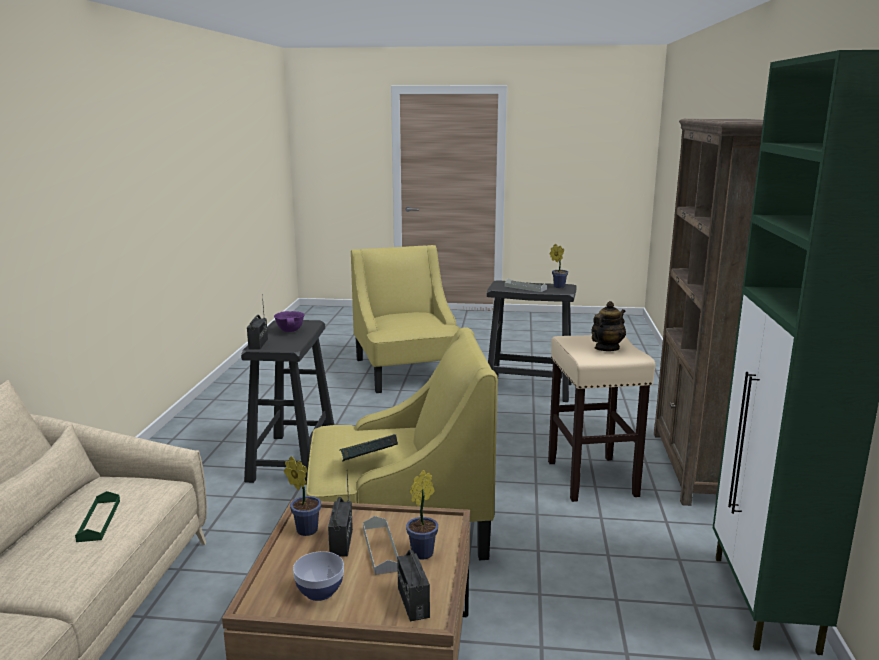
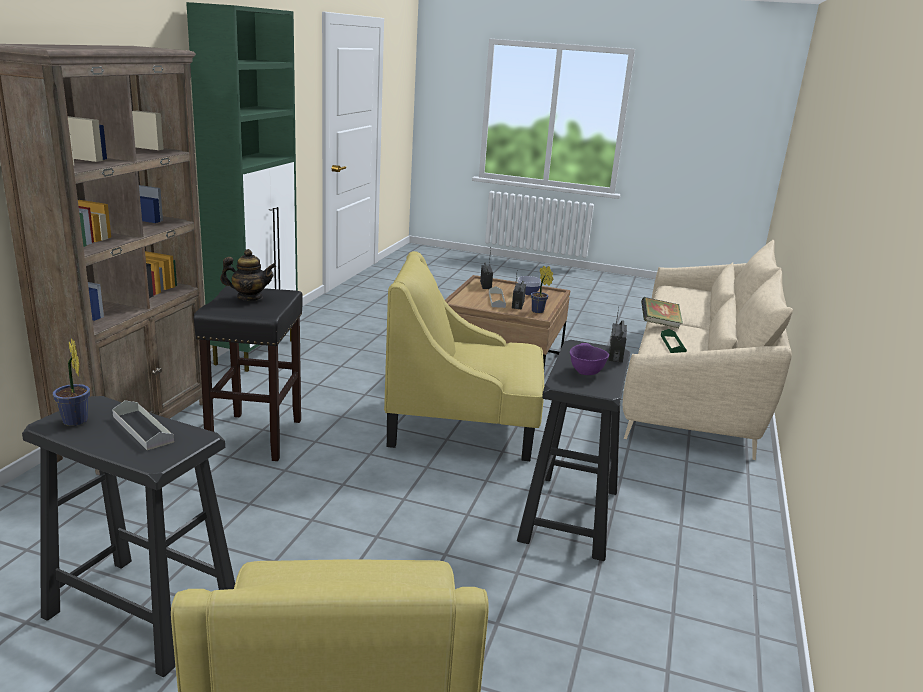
camera: 170 degrees left, 5 degrees up
(368, 464) = (496, 343): book -> book (659, 324)
(424, 552) = (474, 296): potted plant -> none
(592, 479) = (255, 436): beige stool -> black stool
(606, 348) = (249, 298): teapot -> teapot turned 150 degrees counterclockwise

